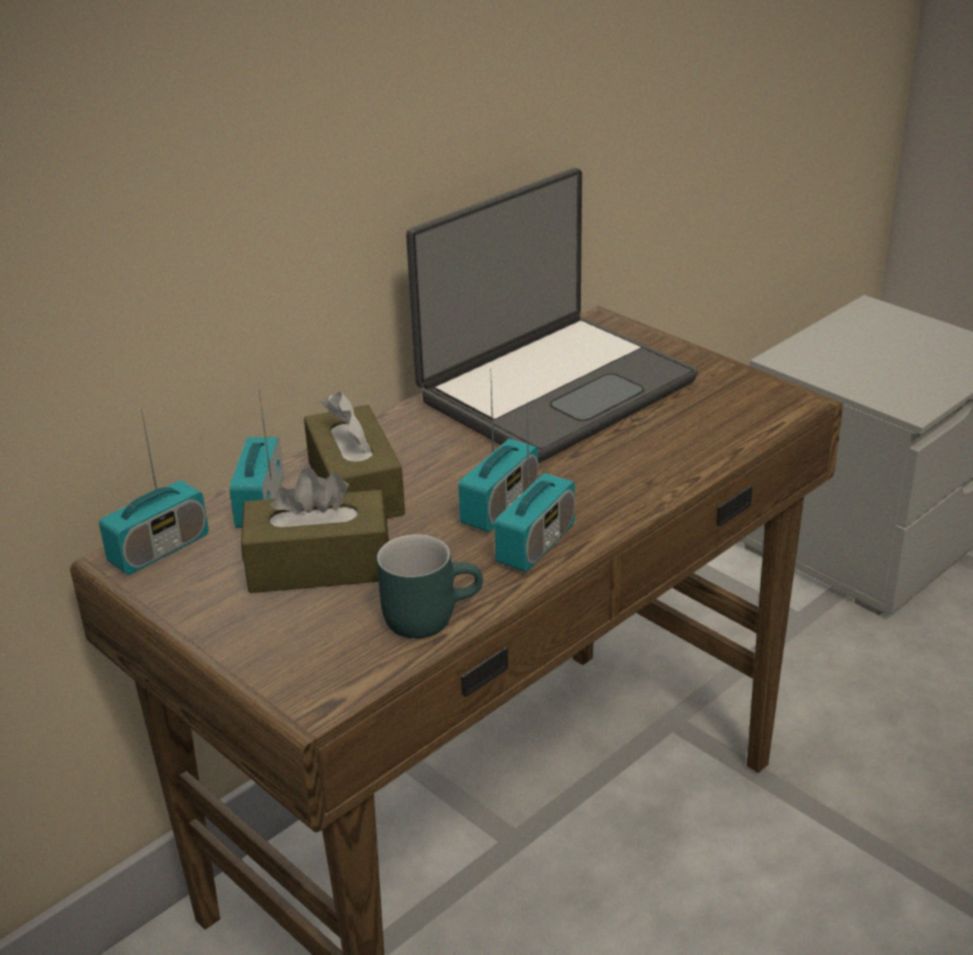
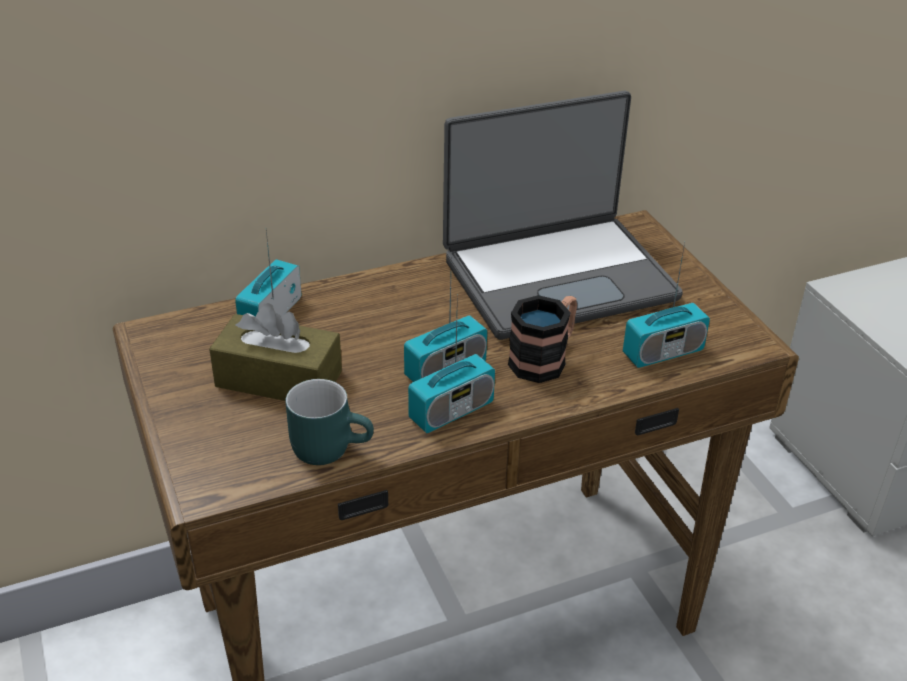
camera: 20 degrees right, 5 degrees up
(159, 549) = (177, 331): radio -> radio (663, 352)
(355, 488) = (347, 321): brown tissue box -> none
(597, 469) = (545, 358): none -> mug

